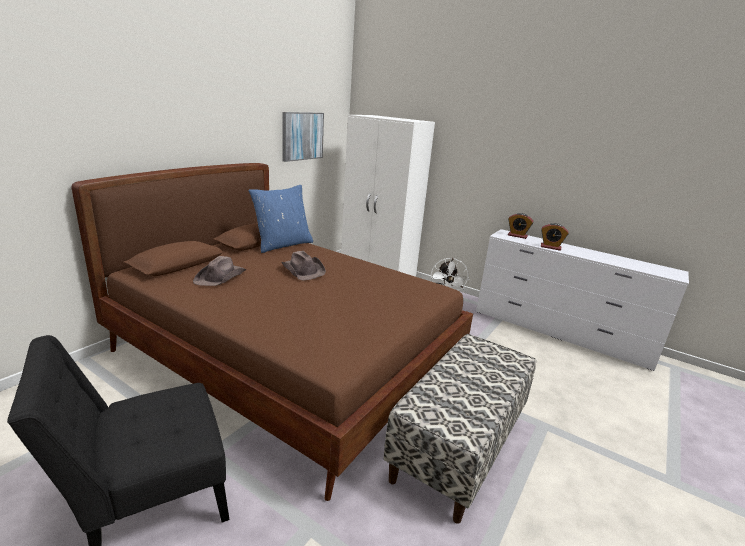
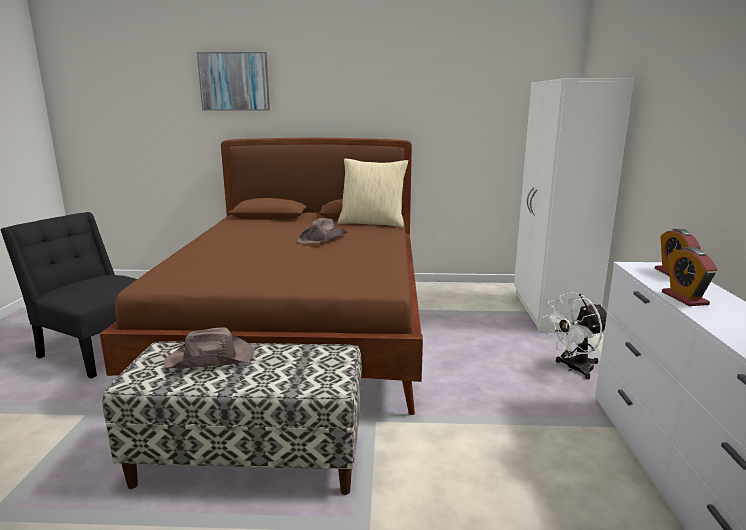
camera: 60 degrees right, 5 degrees down
(221, 277) = (266, 227): brown hat -> brown hat (211, 359)
(282, 244) = (372, 223): blue pillow -> beige pillow
(302, 136) = (480, 113): picture -> picture (234, 81)

